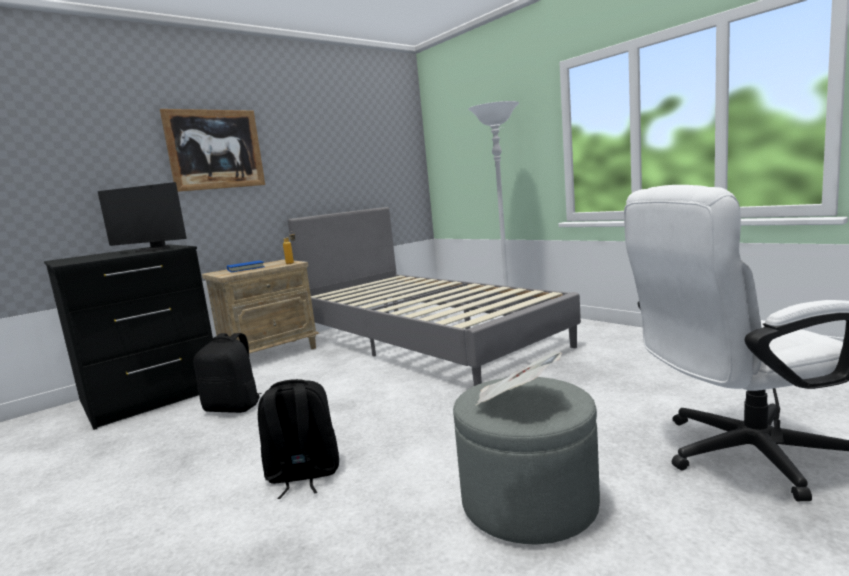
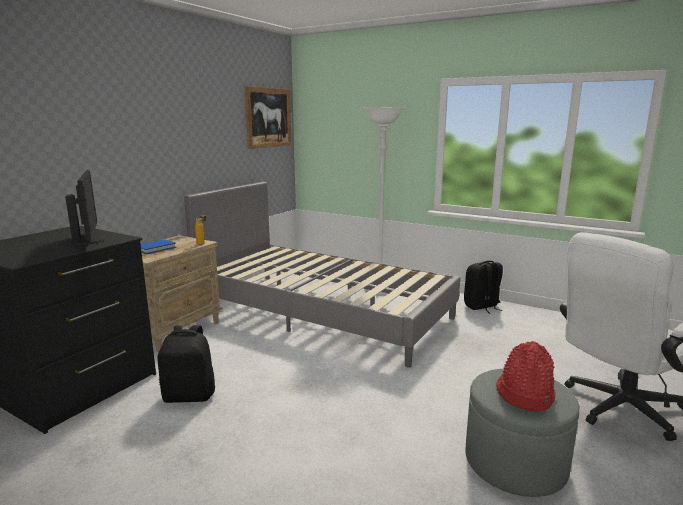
camera: 20 degrees left, 5 degrees up
(151, 250) = (89, 240): monitor -> monitor turned 105 degrees counterclockwise
(215, 149) = (122, 124): picture -> picture (268, 117)
(303, 475) = (322, 461): black backpack -> black backpack (482, 306)
(516, 401) = (524, 394): newspaper -> red hat

